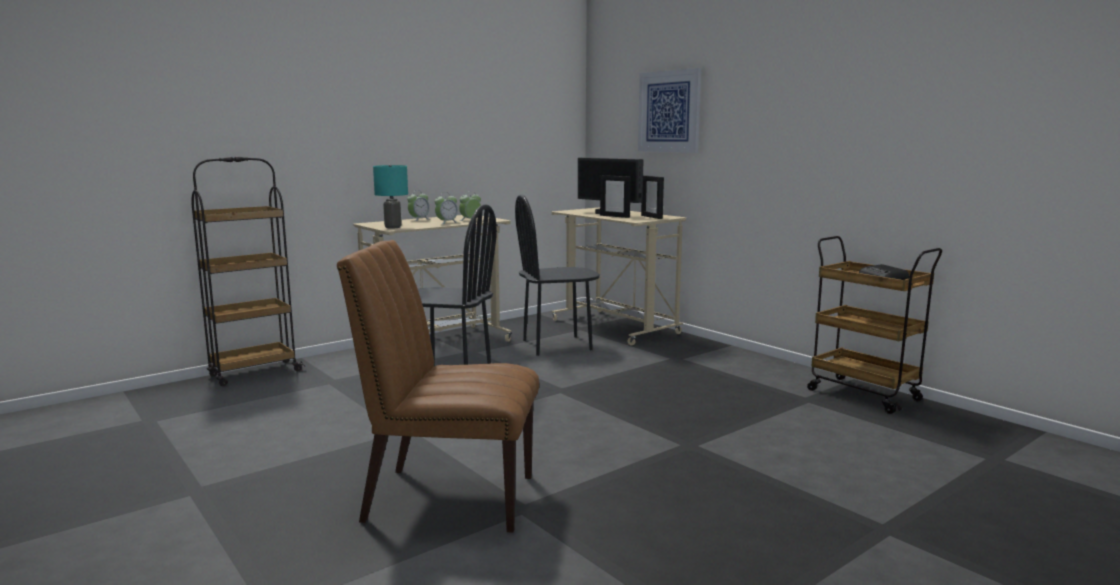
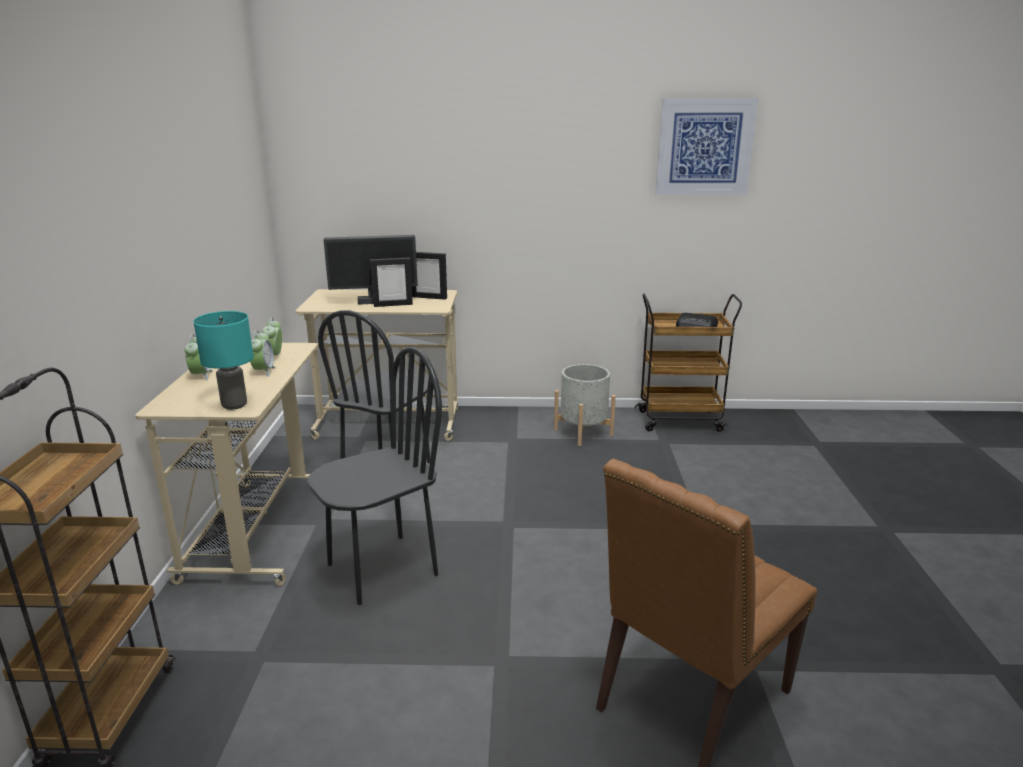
camera: 50 degrees left, 10 degrees up
(669, 111) = (414, 174): picture -> picture (704, 147)
(745, 372) = (583, 432): none -> grey planter

